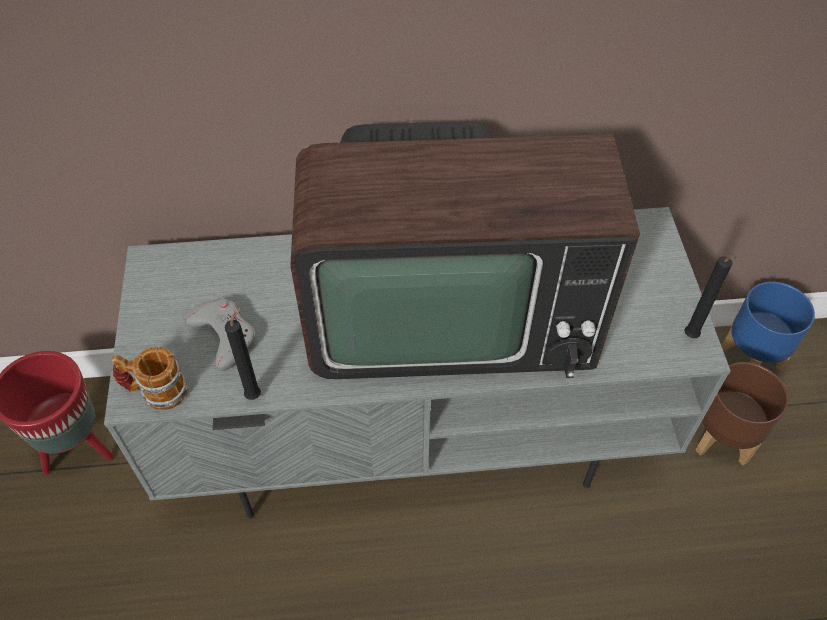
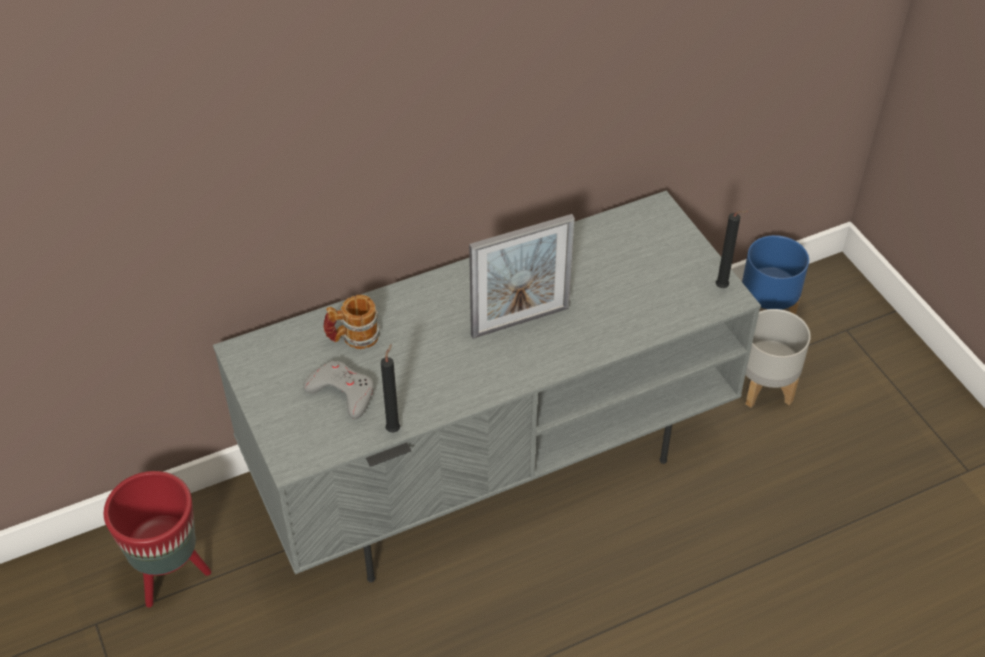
camera: 20 degrees left, 5 degrees down
(156, 391) = (308, 450): mug -> mug (353, 338)
(446, 311) = (520, 321): television -> picture frame
(724, 438) = (766, 387): brown planter -> grey planter

